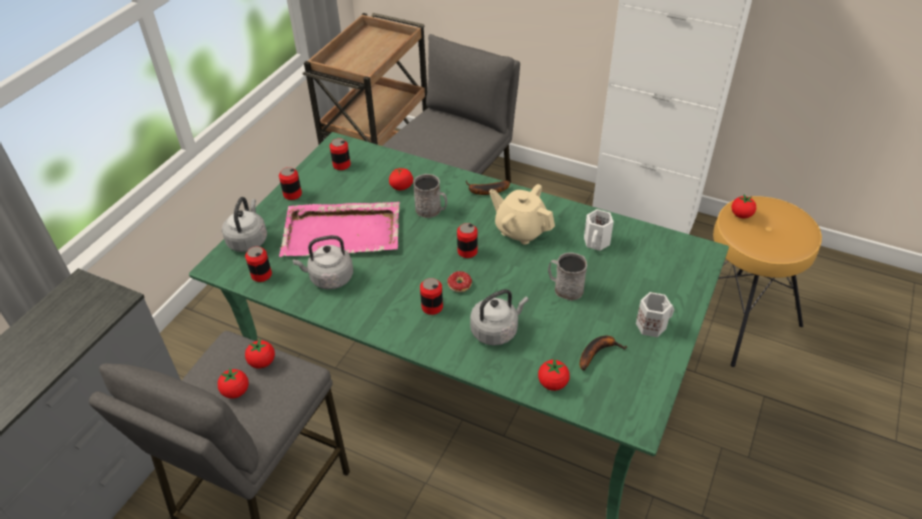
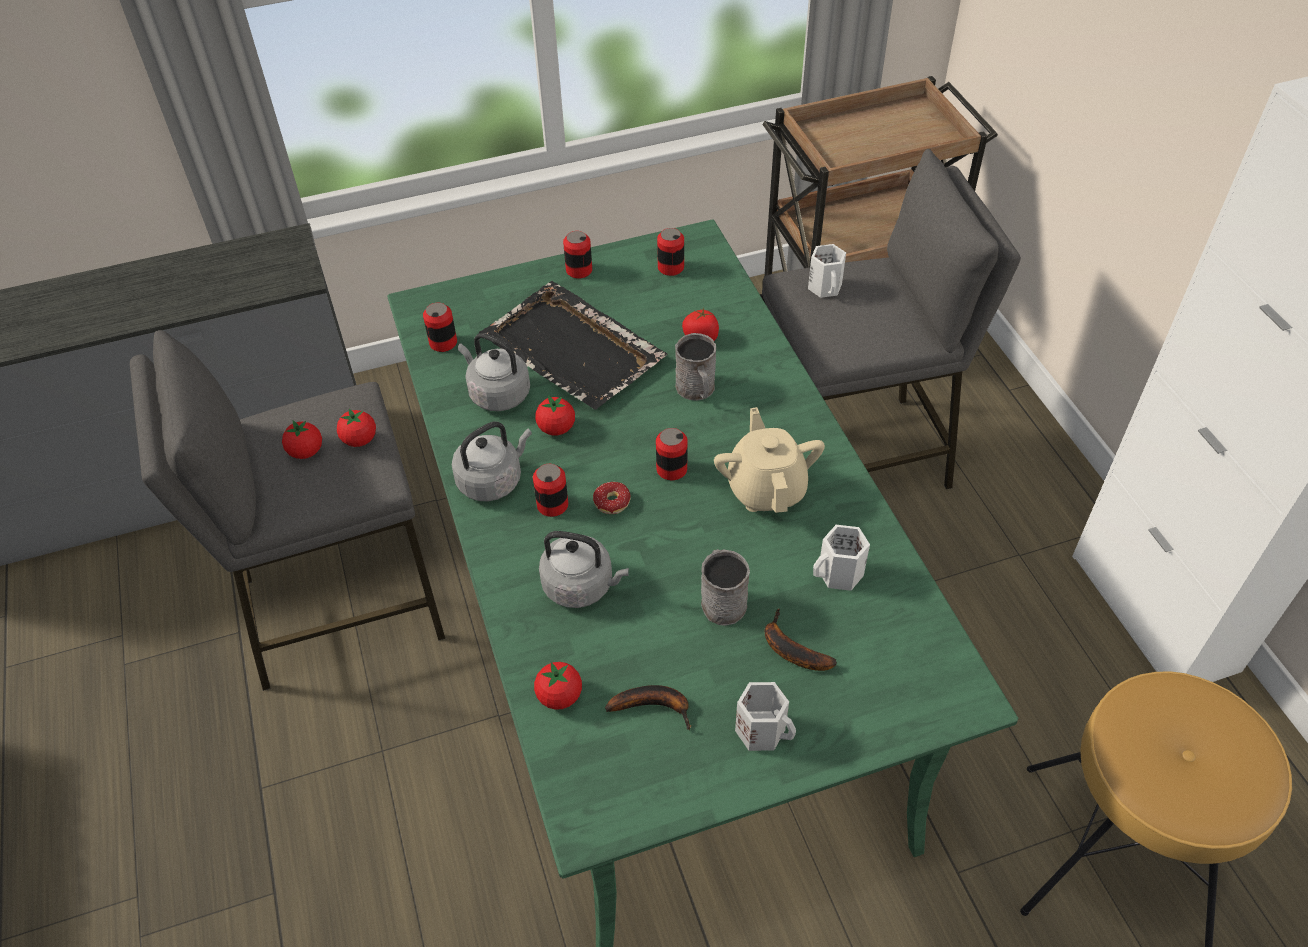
camera: 45 degrees right, 5 degrees up
(248, 240) = (477, 294): grey kettle -> grey kettle (493, 480)
(343, 232) = (573, 350): pink tray -> black tray
(419, 136) = (826, 287): none -> white mug
(485, 191) = (789, 409): banana -> banana (790, 649)
(741, 215) = (1164, 703): tomato -> tomato (556, 428)

